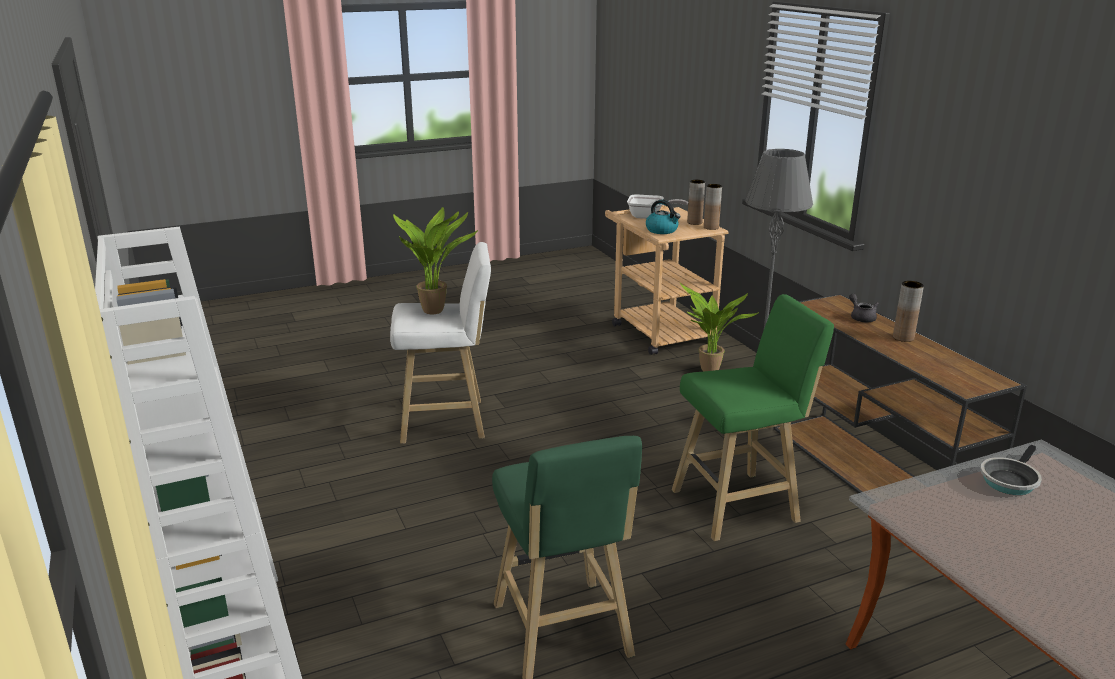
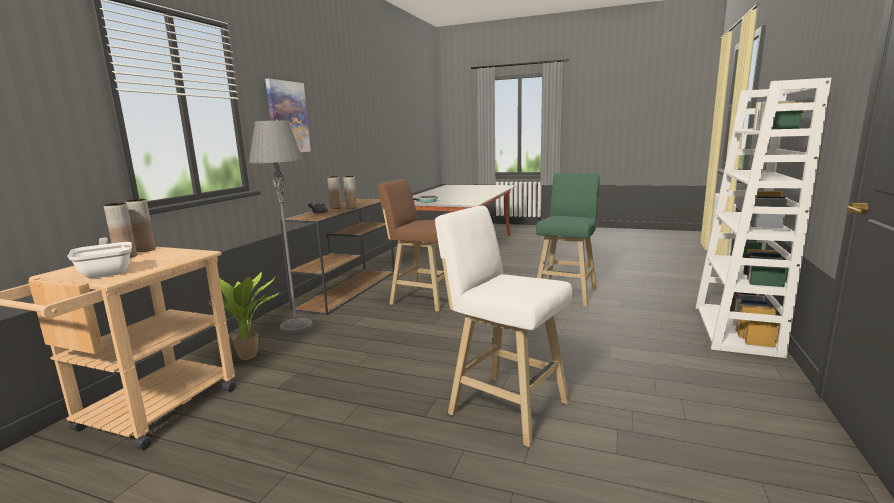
camera: 135 degrees left, 10 degrees down
(436, 310) = (507, 281): potted plant -> none
(662, 230) = (176, 257): kettle -> none
(740, 505) = (423, 299): green stool -> brown stool
(881, 344) = (351, 208): none -> brown vase
(949, 163) = (287, 117): none -> picture

